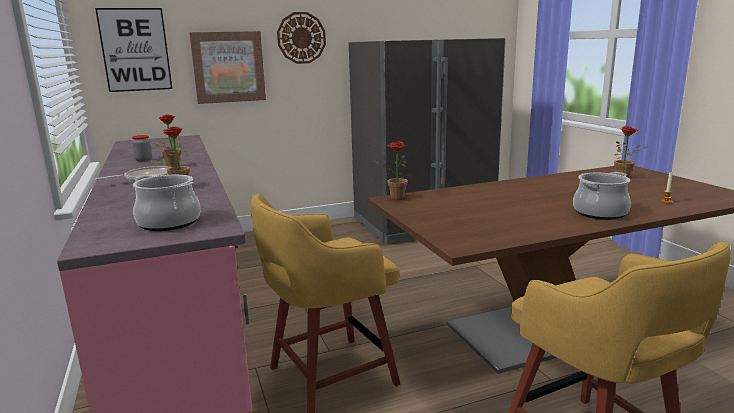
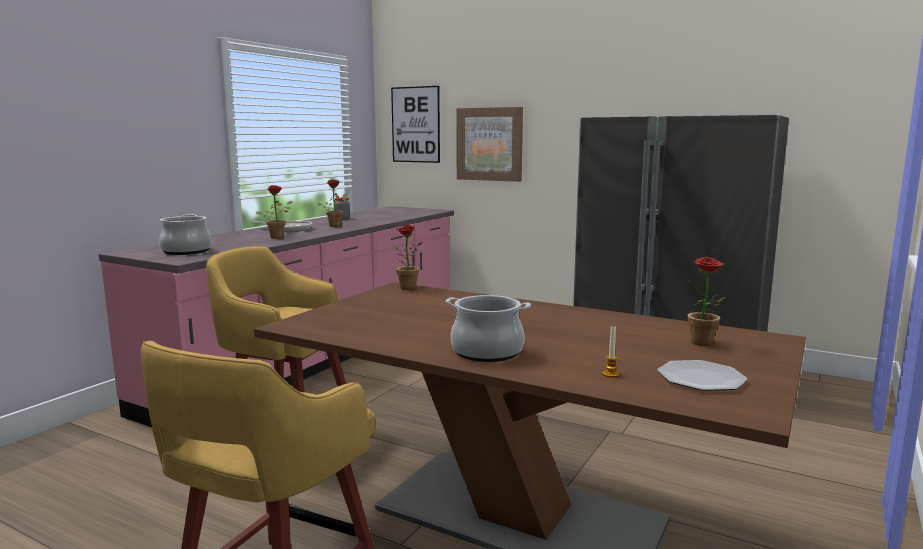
camera: 50 degrees right, 5 degrees down
(301, 38) = (567, 114): wall clock -> none
(684, 191) = (701, 378): none -> plate

